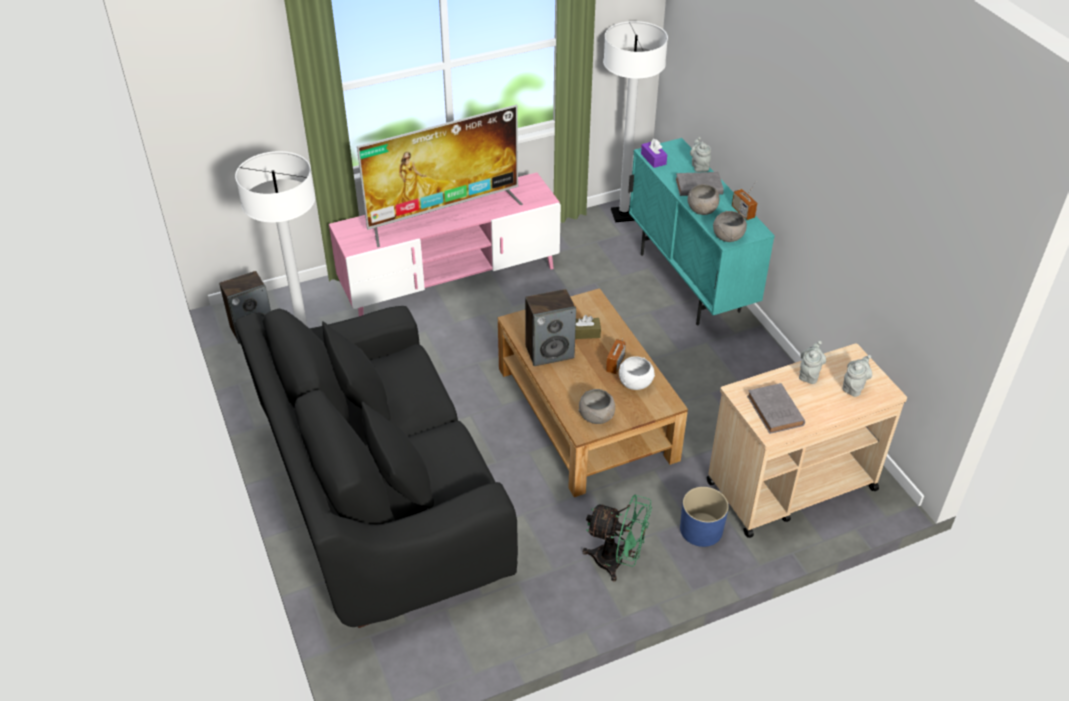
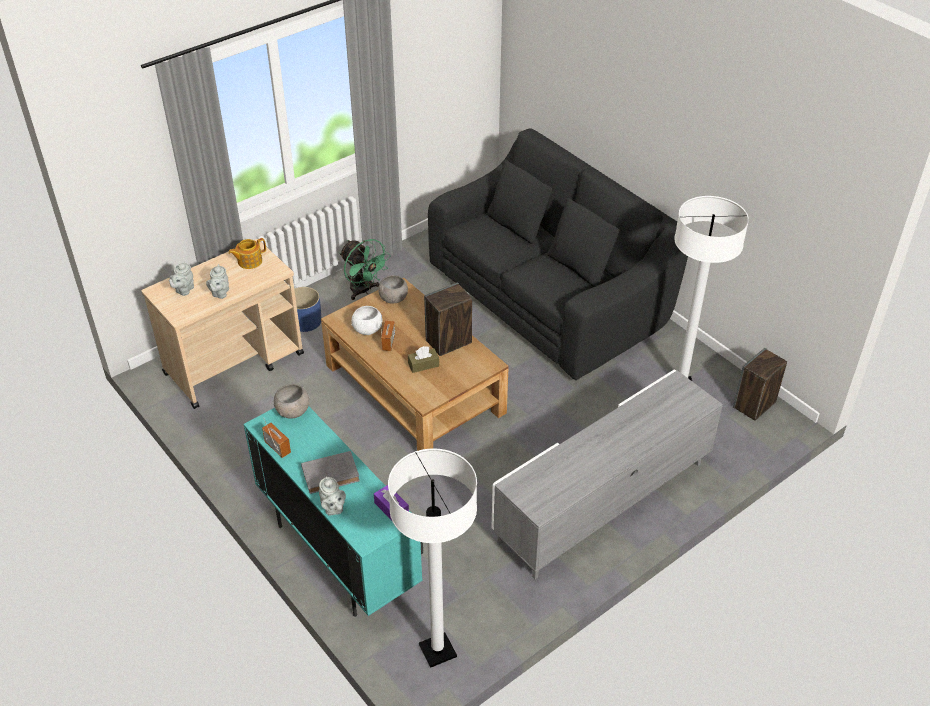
camera: 165 degrees right, 0 degrees up
(444, 214) = (612, 440): television -> none
(450, 279) = (602, 502): pink tv stand -> grey tv stand
(616, 562) = (364, 291): green fan -> green fan turned 135 degrees counterclockwise
(702, 210) = (323, 441): grey bowl -> none
(775, 412) = (249, 261): grey book -> teapot

